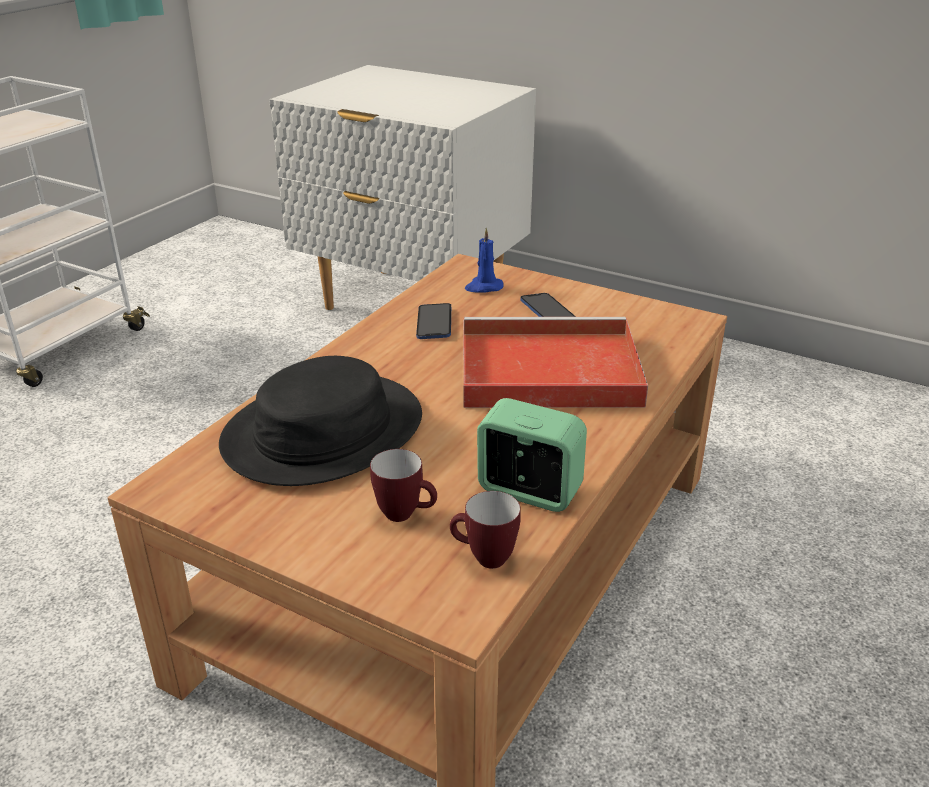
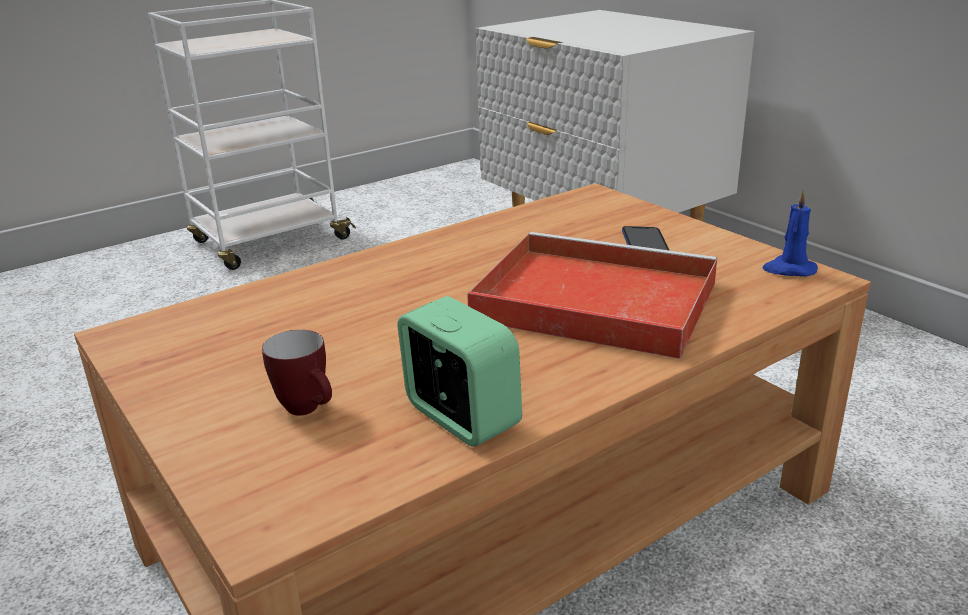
camera: 25 degrees right, 5 degrees down
(323, 431) = (309, 315): black hat -> none
(434, 323) = (512, 239): phone -> none
(483, 287) = (594, 215): blue candle -> blue candle (789, 270)
(483, 558) = (344, 476): mug -> none

